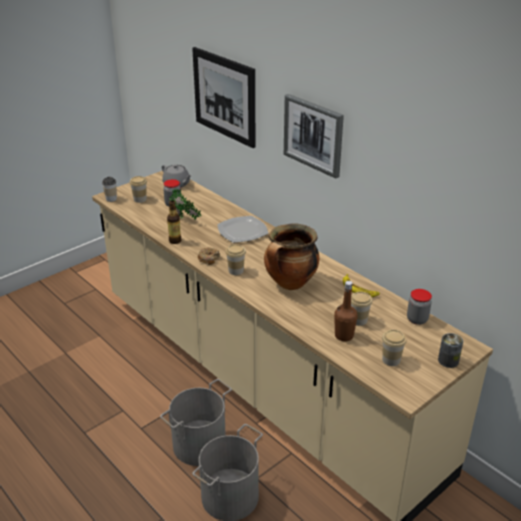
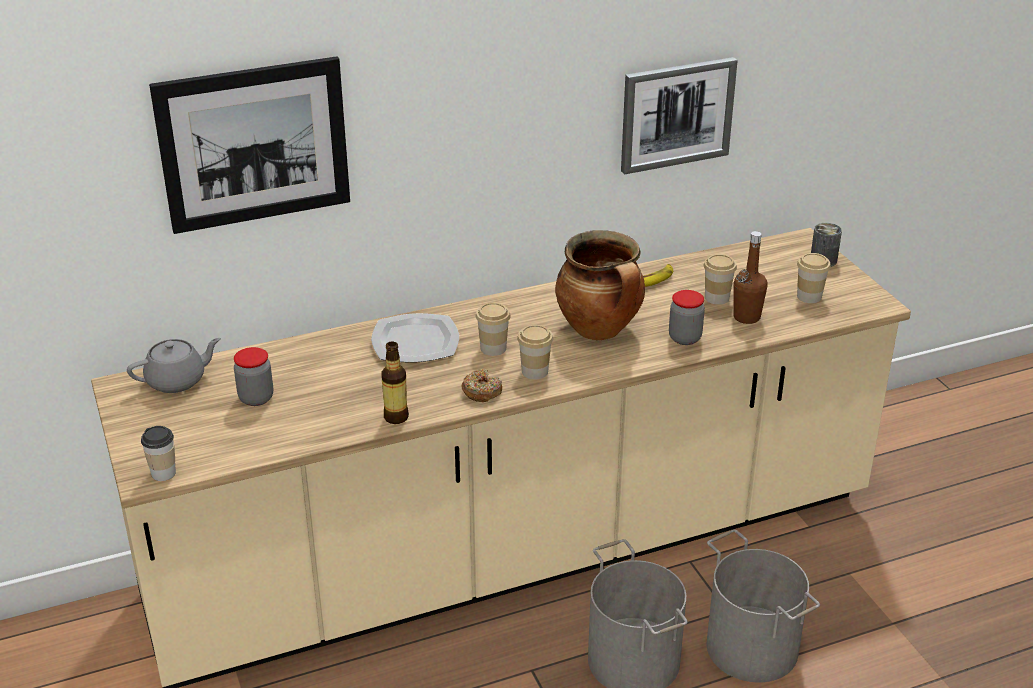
camera: 70 degrees left, 0 degrees up
(140, 199) = (199, 435): cup -> cup (493, 348)
(185, 219) = (328, 393): potted plant -> none
(313, 135) = (487, 108): picture -> picture (676, 114)
(417, 319) = (733, 257): jar -> jar (684, 338)

